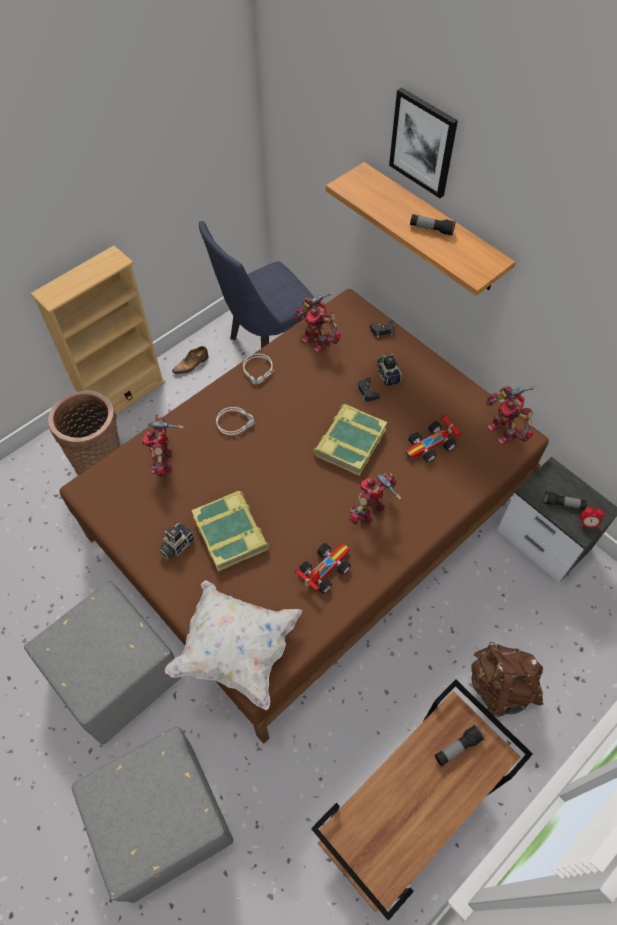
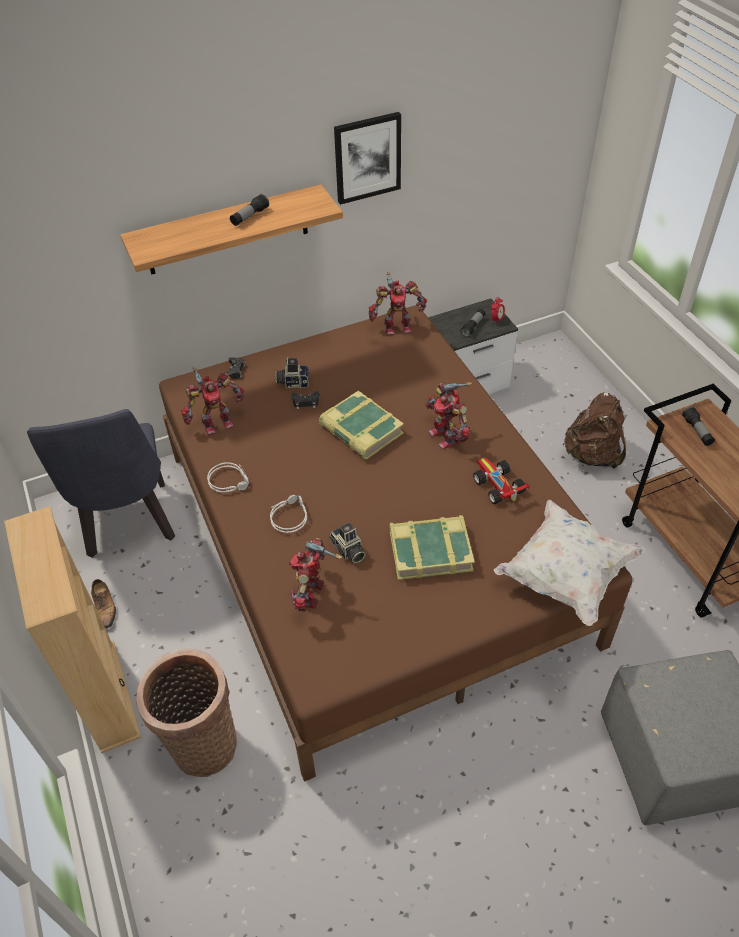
camera: 70 degrees left, 10 degrees down
(118, 674) = (501, 775): grey ottoman -> none
(164, 462) = (312, 593): toy robot -> toy robot turned 90 degrees clockwise
(176, 545) = (427, 603): camera -> camera (348, 550)
(423, 143) = (184, 157): picture -> picture (367, 157)
(431, 445) = (391, 375): toy car -> none

